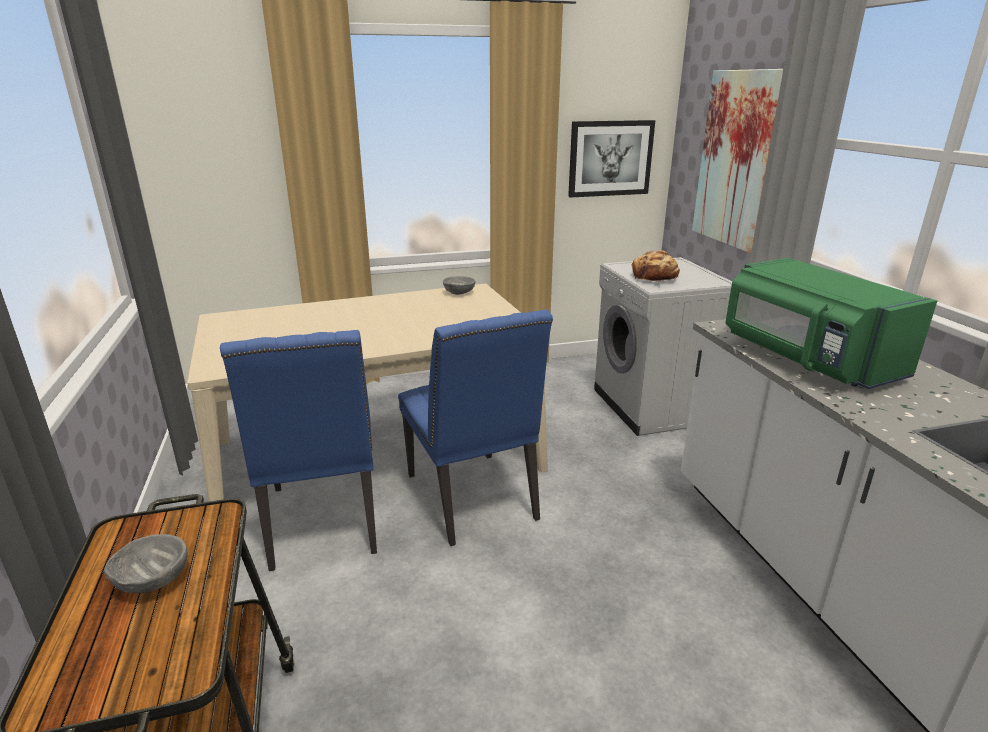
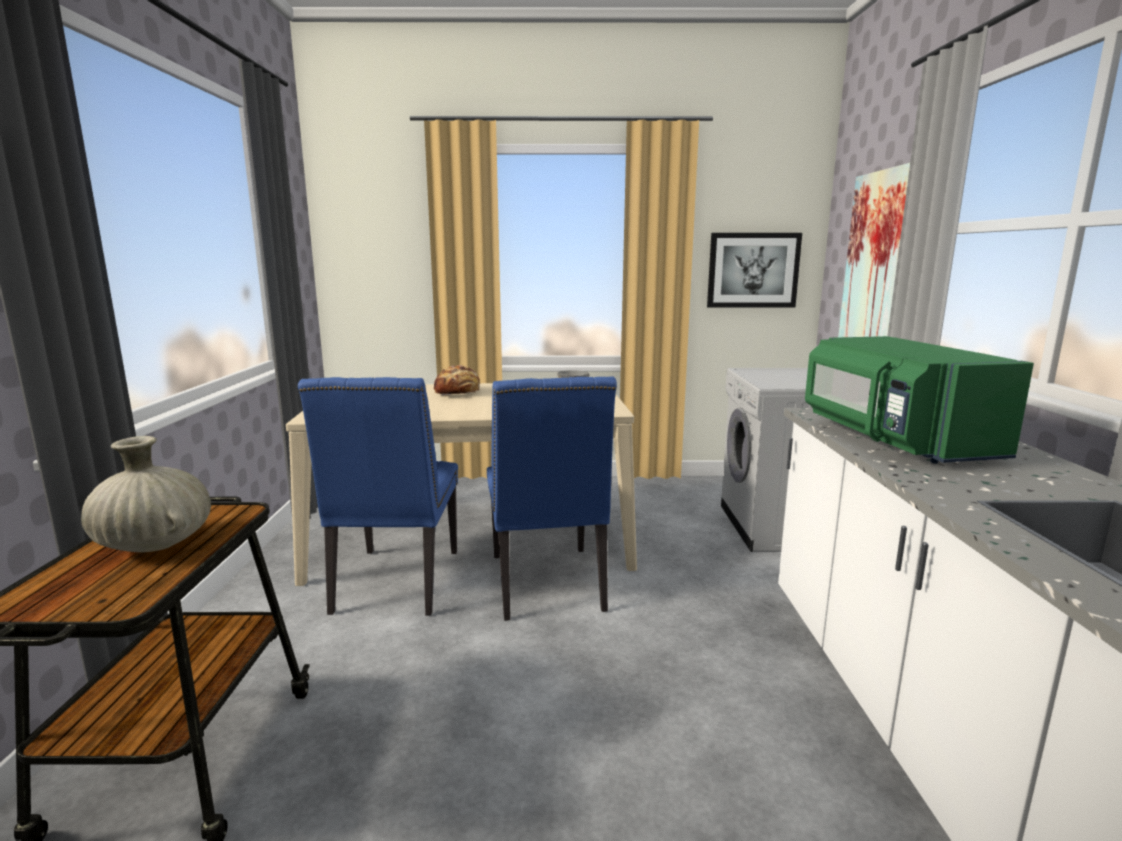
camera: 15 degrees right, 10 degrees down
(152, 580) = (155, 545): grey bowl -> beige vase
(655, 277) = (777, 379): bread -> bread (458, 393)

